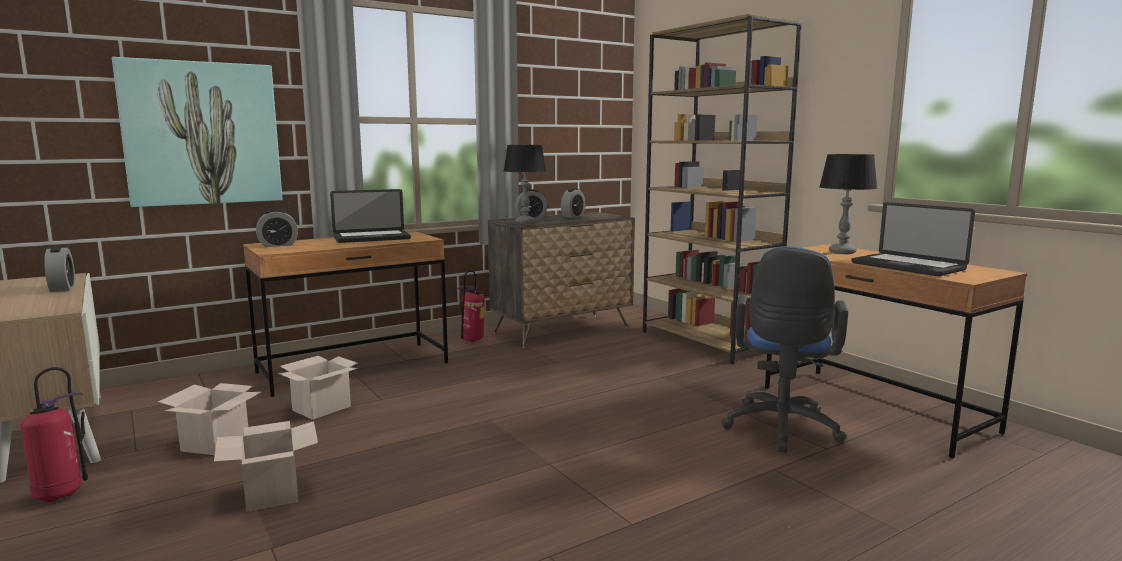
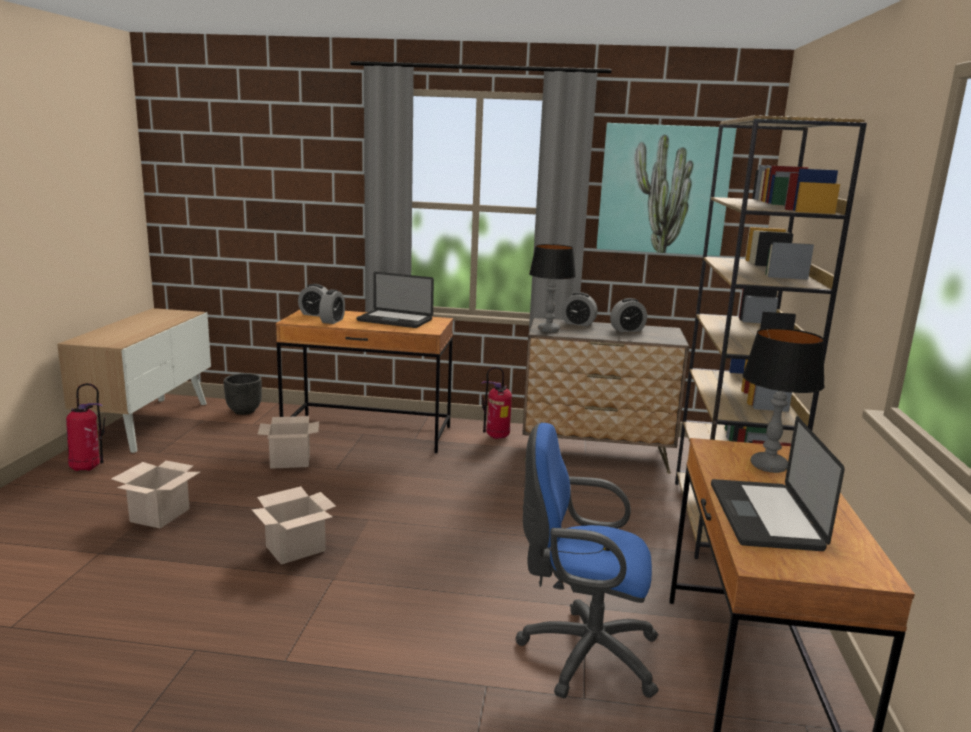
camera: 40 degrees right, 5 degrees up
(62, 288) = (162, 324): alarm clock -> alarm clock (332, 321)
(170, 389) = (244, 411): none -> black planter
(202, 133) = (291, 212): picture -> picture (663, 190)
(215, 443) = (196, 464): cardboard box -> cardboard box (294, 550)
(780, 430) = (582, 653): blue office chair -> blue office chair turned 45 degrees clockwise

